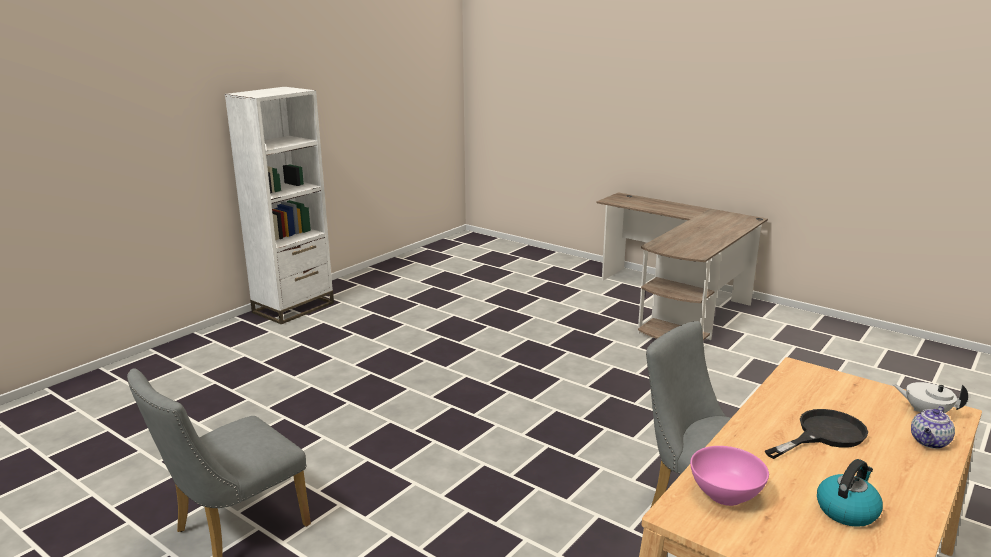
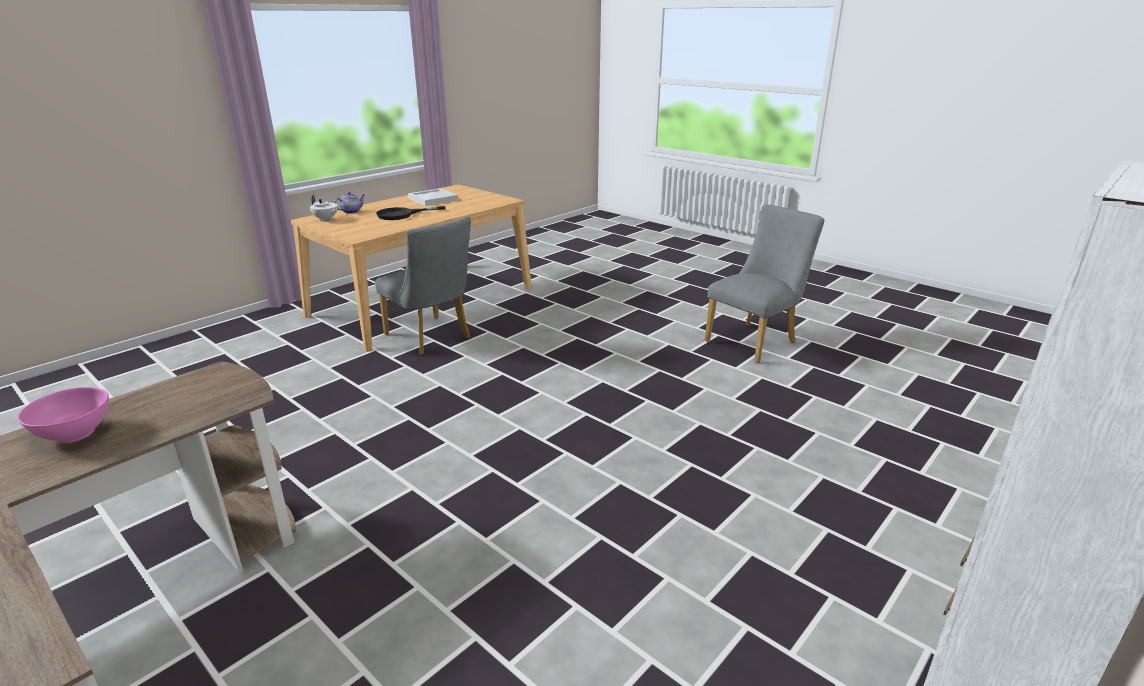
camera: 175 degrees left, 5 degrees up
(725, 495) = (481, 203): pink bowl -> pink bowl (75, 433)
(847, 510) = (434, 199): kettle -> white tray

